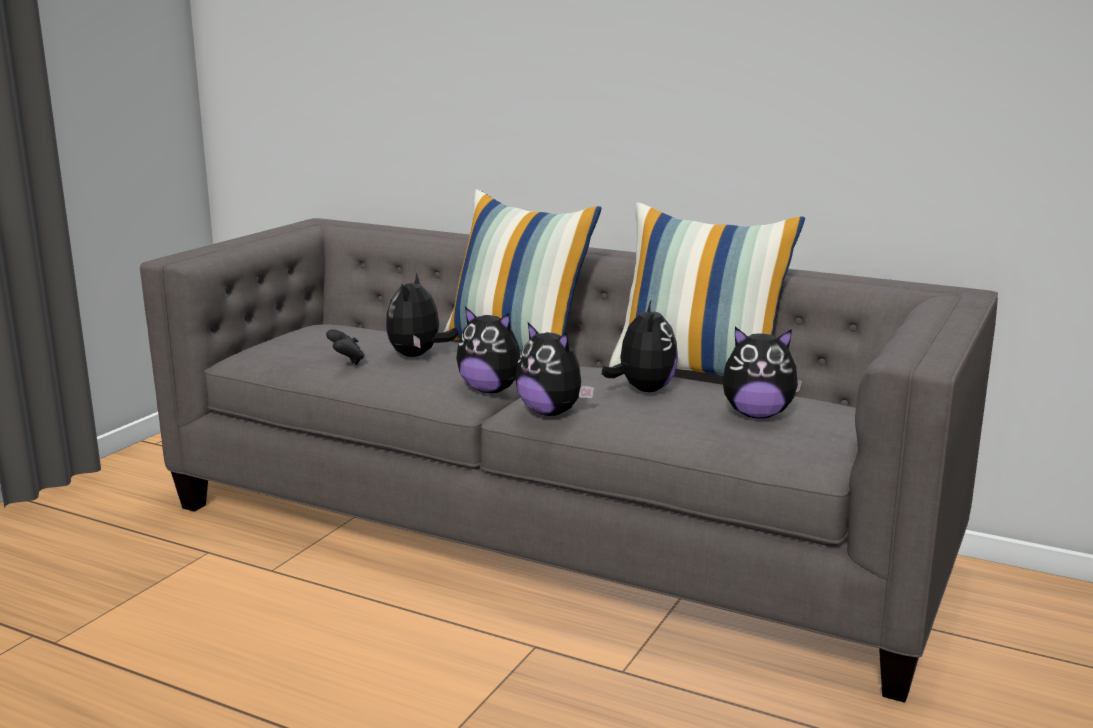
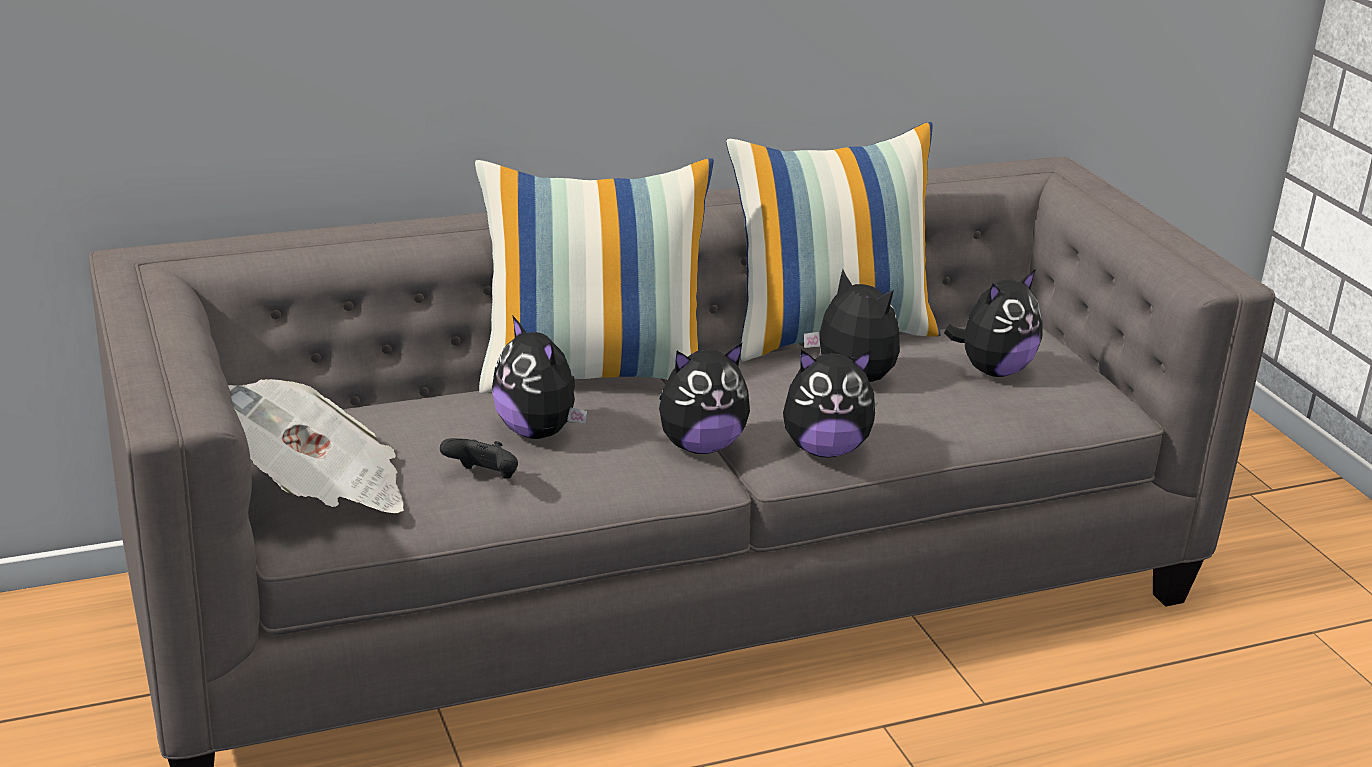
camera: 50 degrees left, 10 degrees up
(276, 343) = (320, 490): none -> newspaper

